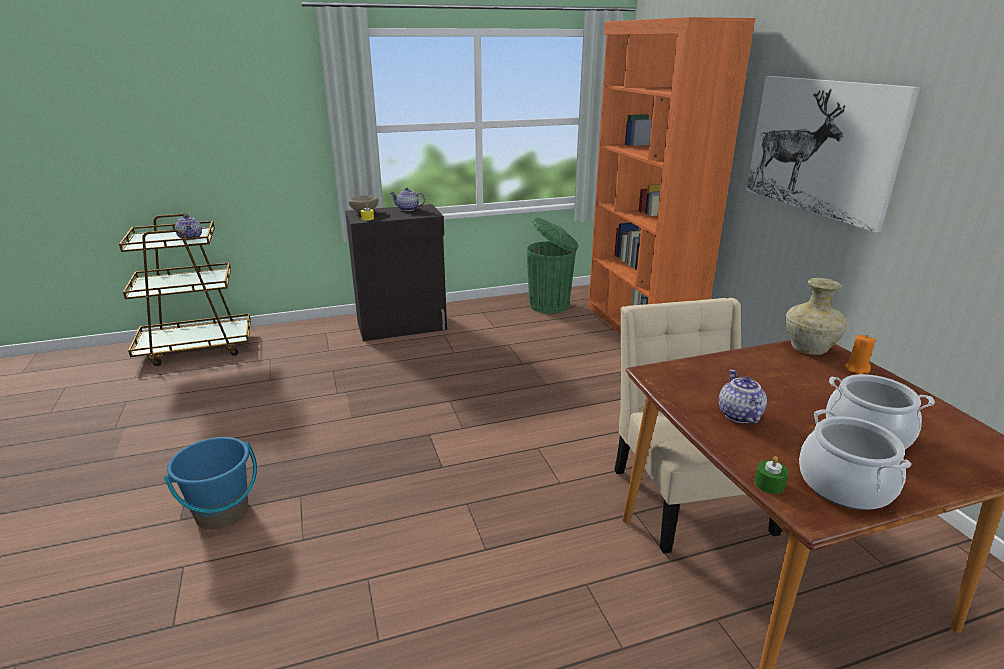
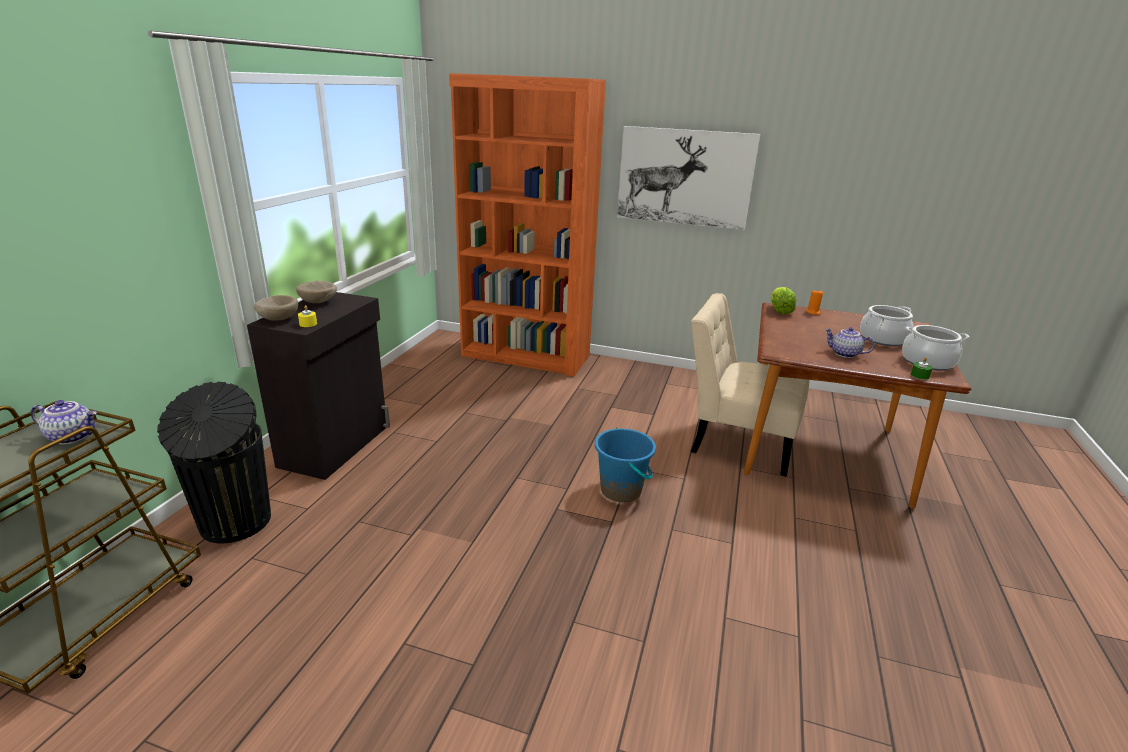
camera: 55 degrees left, 0 degrees up
(222, 513) = (549, 691): blue bucket -> blue bucket (621, 490)
(295, 339) = (234, 523): none -> black trash can
(407, 209) = (319, 302): teapot -> beige bowl
(550, 305) = (431, 367): green trash can -> none
(807, 349) = (779, 310): beige vase -> lettuce

